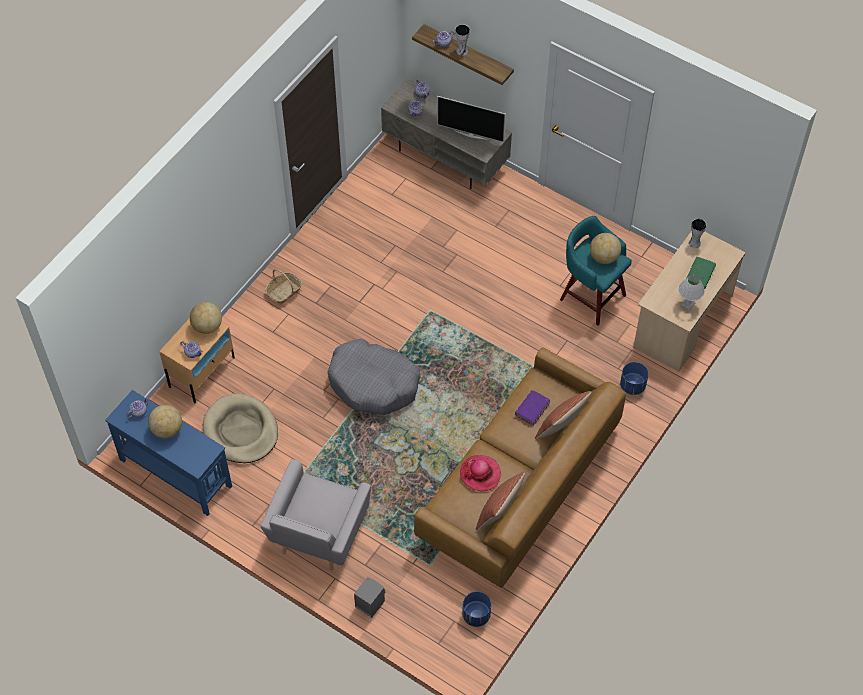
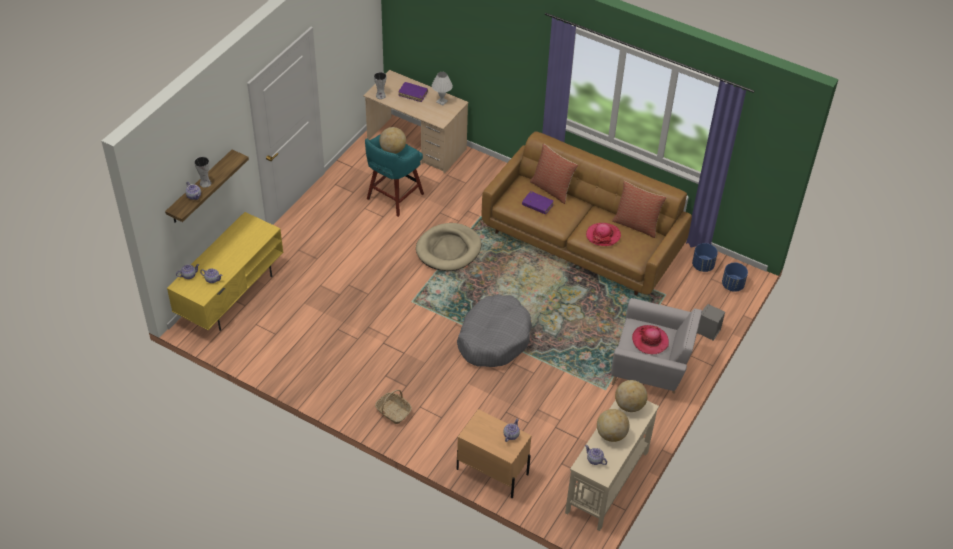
camera: 95 degrees left, 10 degrees down
(175, 472) = (606, 482): blue console table -> beige console table
(207, 326) = (479, 426): globe -> globe (629, 405)
(241, 431) = (555, 434): beige dog bed -> beige dog bed (448, 249)
(319, 507) = (650, 341): none -> hat
(446, 157) = (231, 294): grey tv stand -> yellow tv stand
(471, 134) = (245, 239): television -> none
(632, 385) = (481, 175): blue planter -> blue planter (732, 285)
(700, 275) = (413, 94): green book -> purple book

